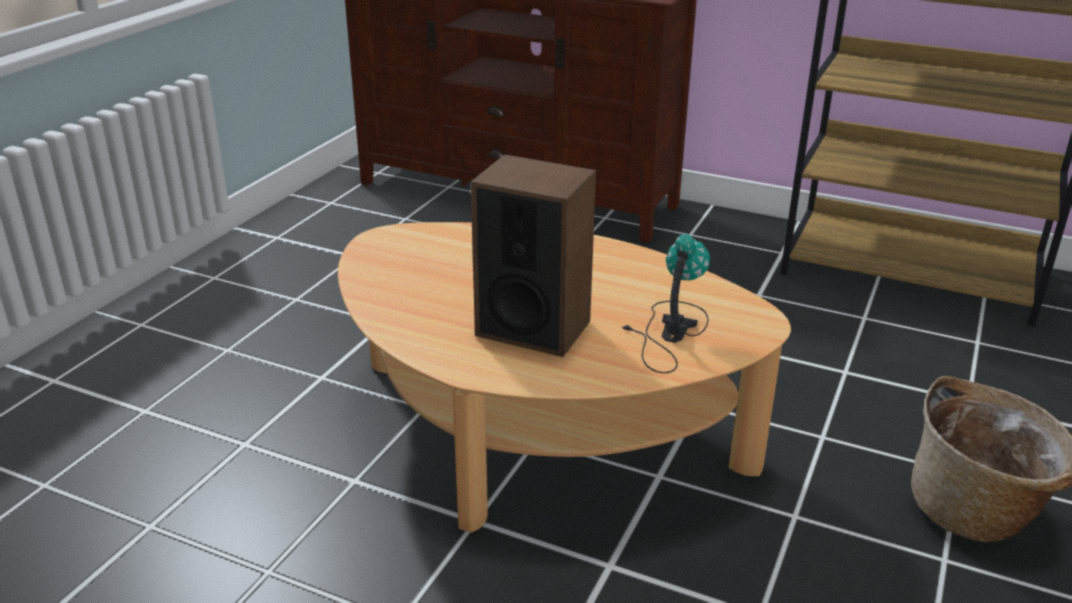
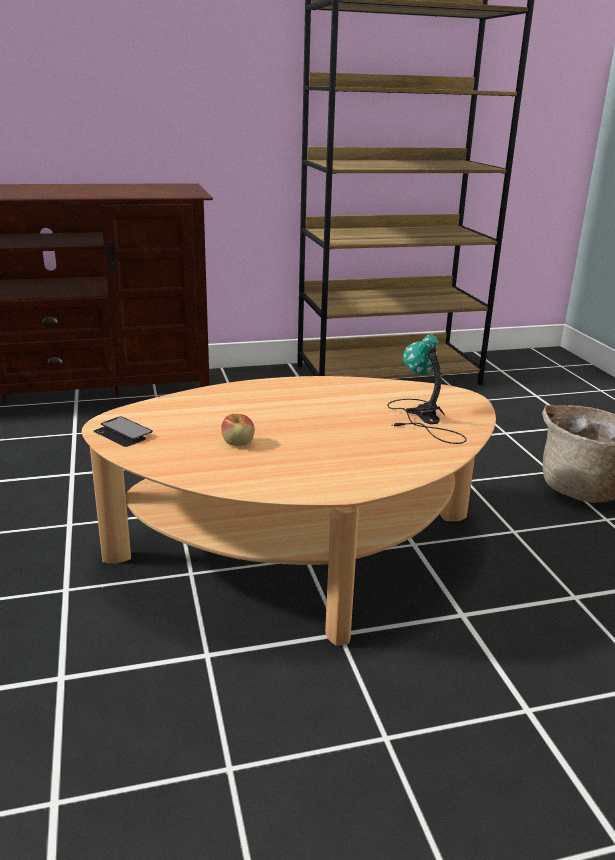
camera: 40 degrees left, 5 degrees down
(380, 249) = (123, 433): none -> phone
(454, 291) = (238, 443): none -> apple
(533, 328) = (337, 446): speaker -> none

